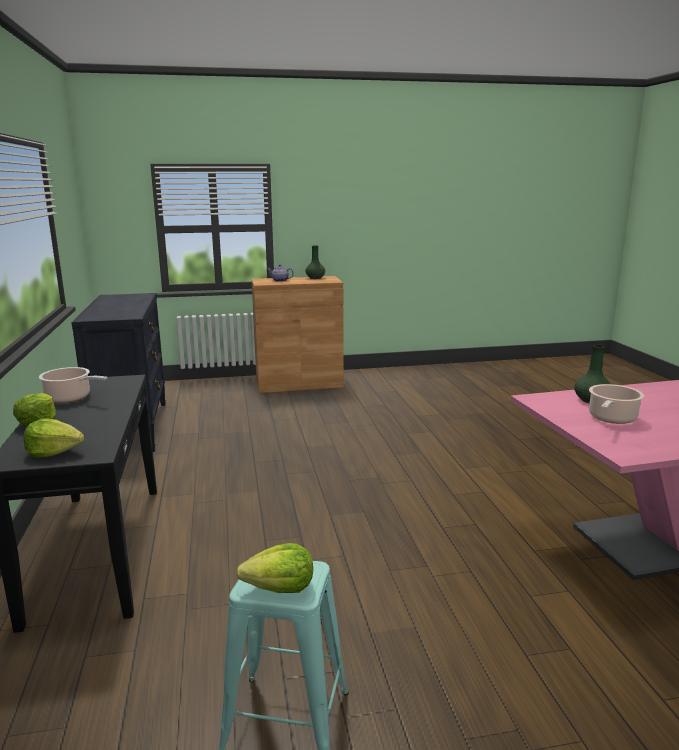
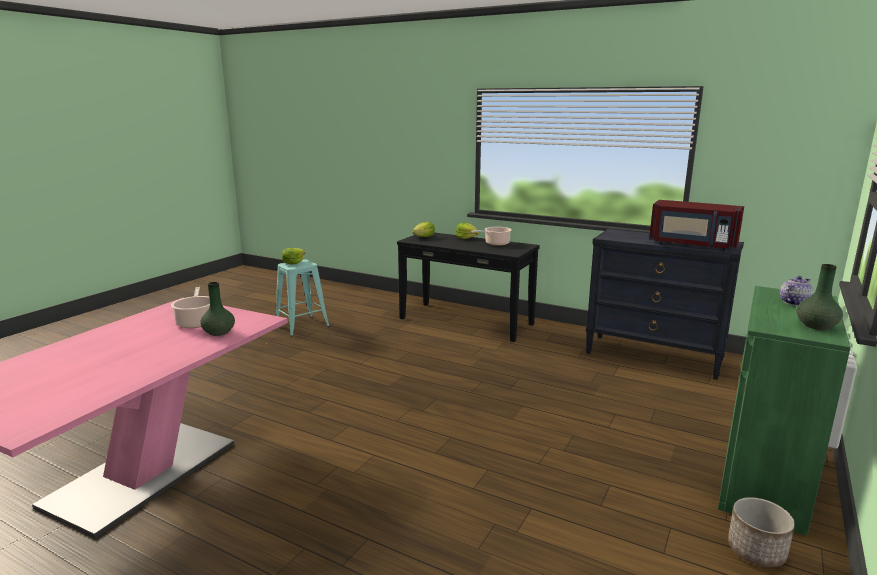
camera: 130 degrees right, 0 degrees up
(133, 300) = (692, 245): none -> red microwave
(299, 383) = (763, 479): brown cabinet -> green cabinet
(363, 379) = (756, 551): none -> planter

